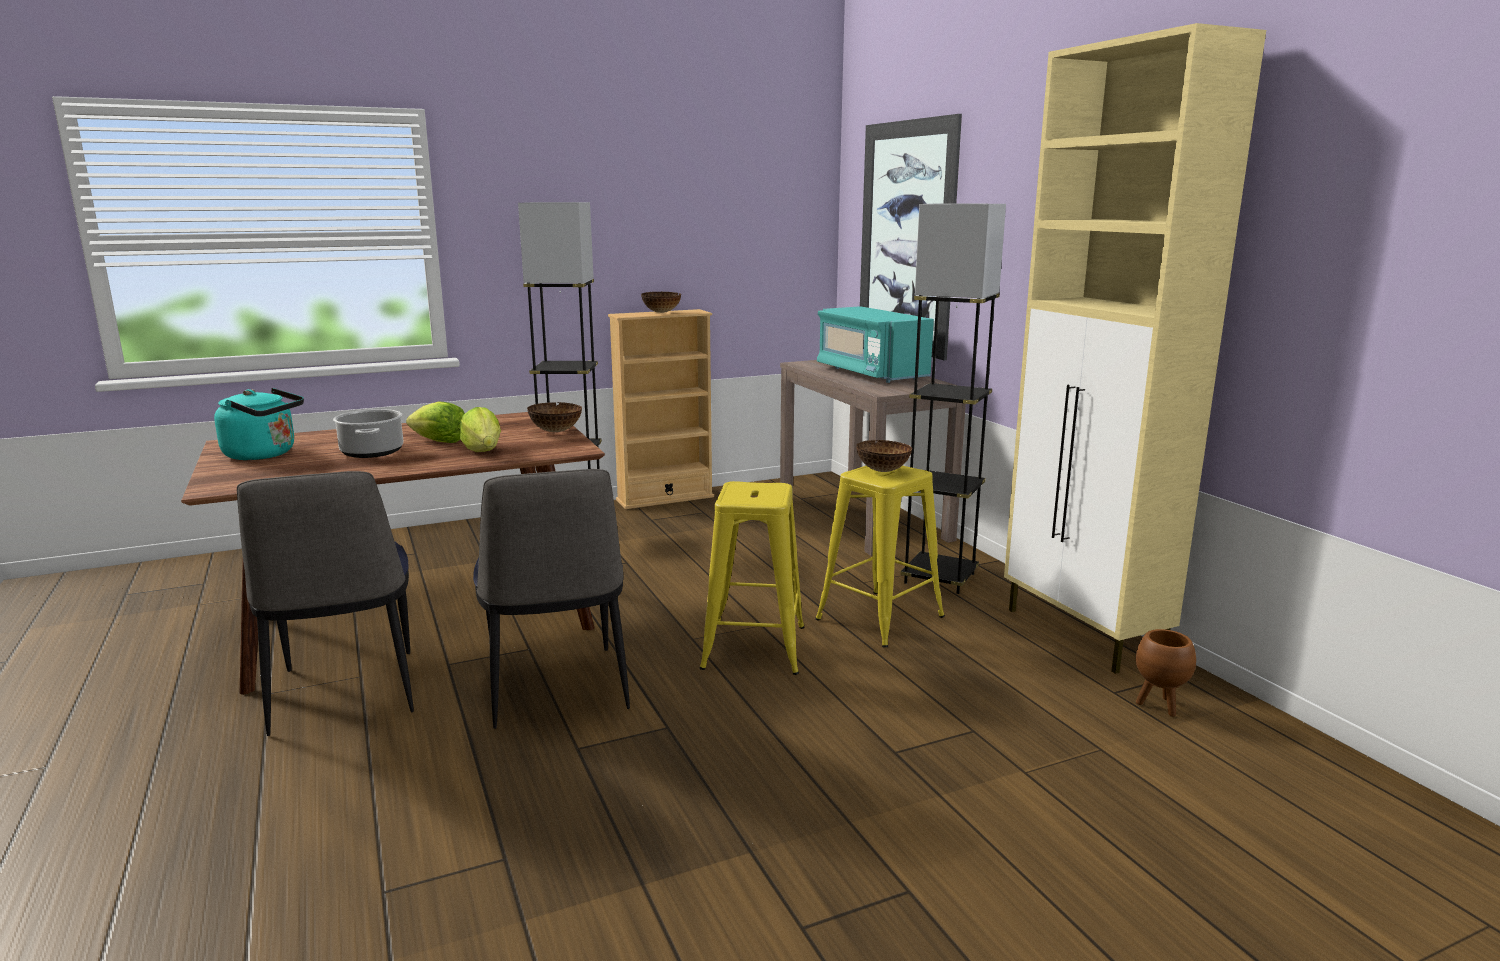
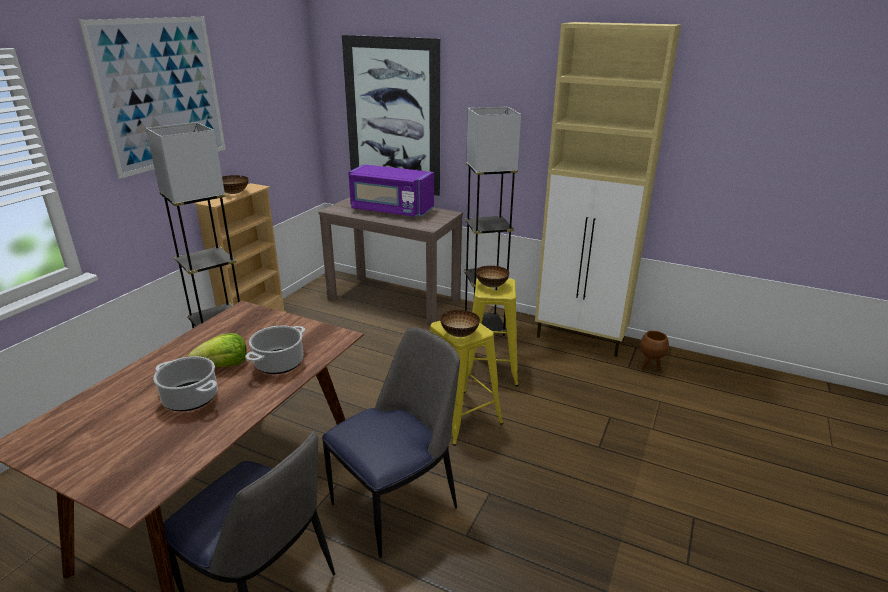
camera: 40 degrees left, 10 degrees up
(264, 454) = (92, 441): turquoise kettle -> none
(483, 451) = (279, 363): lettuce -> cooking pot
(556, 431) = (291, 323): bowl -> bowl (460, 334)
(557, 689) = (397, 503): chair -> chair turned 75 degrees counterclockwise
(588, 177) = (162, 94): none -> picture
(870, 373) = (391, 210): turquoise microwave -> purple microwave

